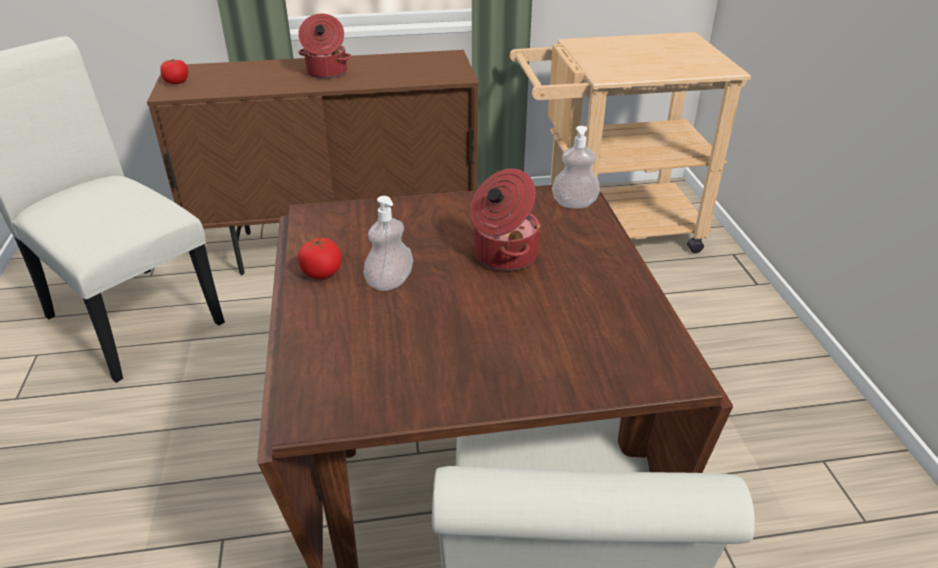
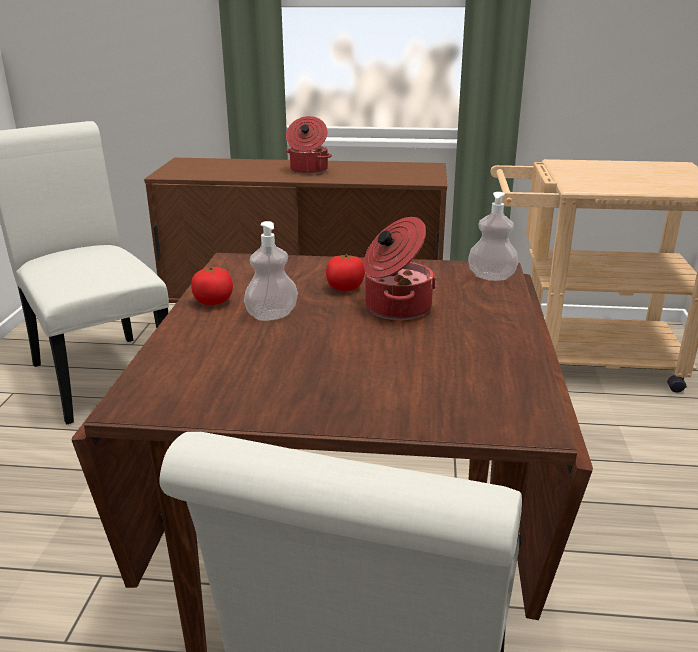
camera: 15 degrees right, 10 degrees down
(176, 82) = (176, 168): tomato -> tomato (345, 288)

